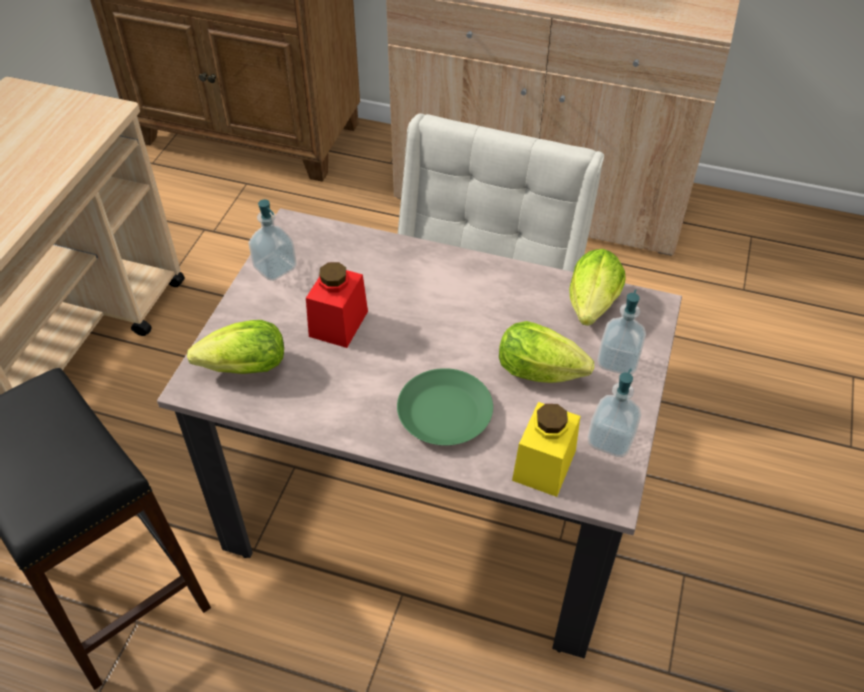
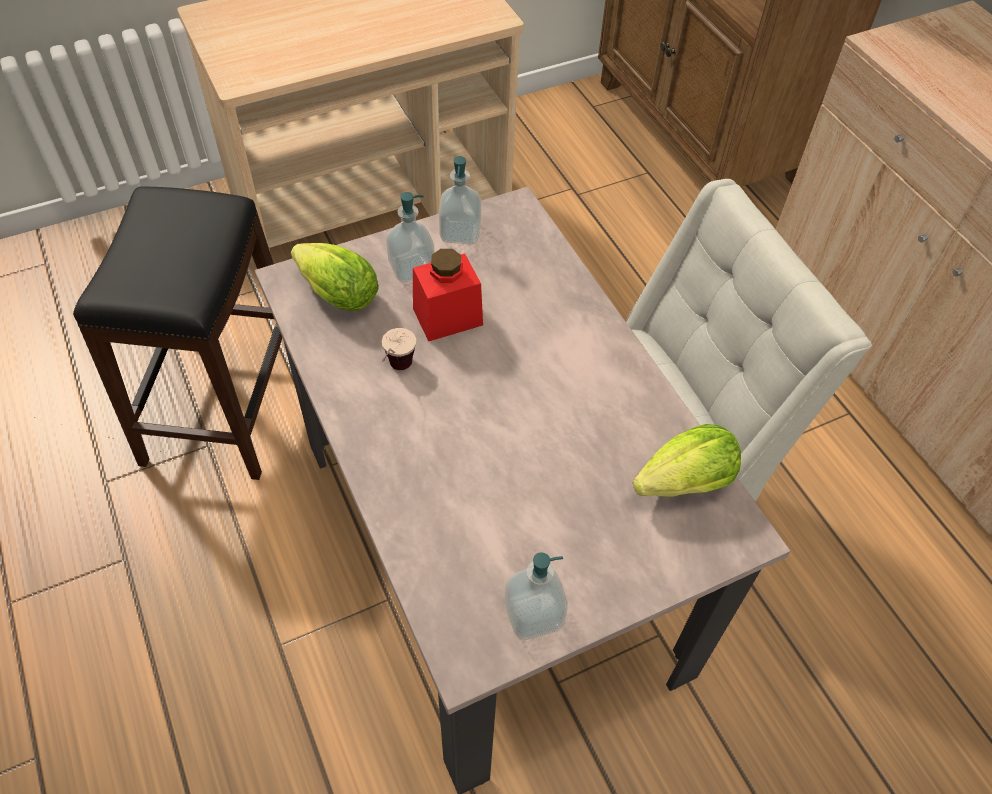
camera: 45 degrees right, 5 degrees up
(352, 382) = (396, 372): none -> cup
(443, 413) = (429, 460): green plate -> none
(544, 373) = (556, 503): lettuce -> none
(544, 465) = (448, 579): yellow jar -> none
(618, 361) = (638, 553): soap dispenser -> soap dispenser (411, 268)

